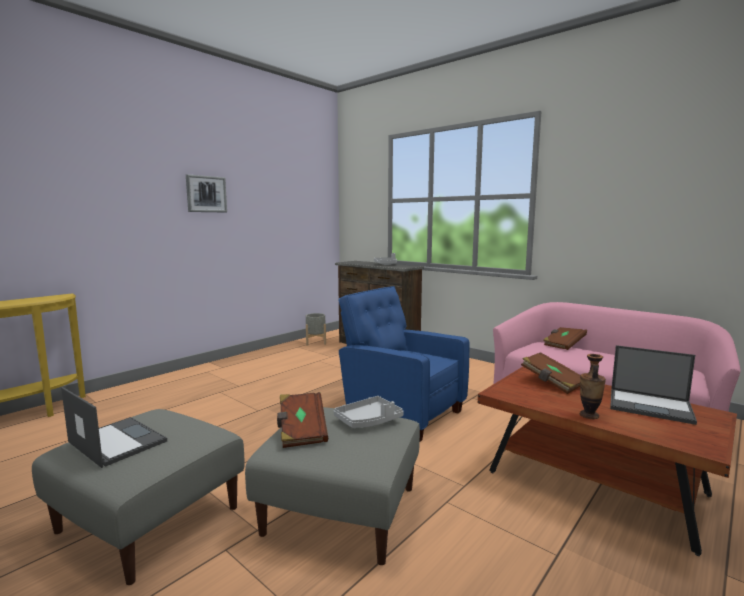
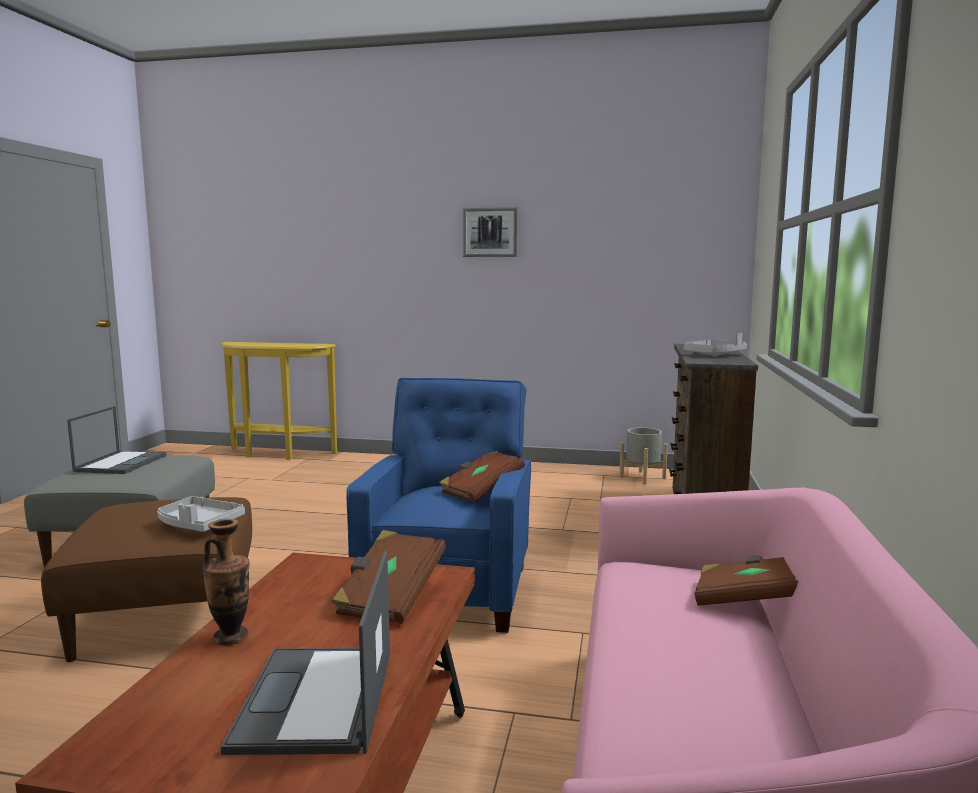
camera: 60 degrees right, 0 degrees up
(301, 431) = (158, 506): brown book -> brown book (481, 490)
(340, 510) = (165, 615): grey ottoman -> brown ottoman

